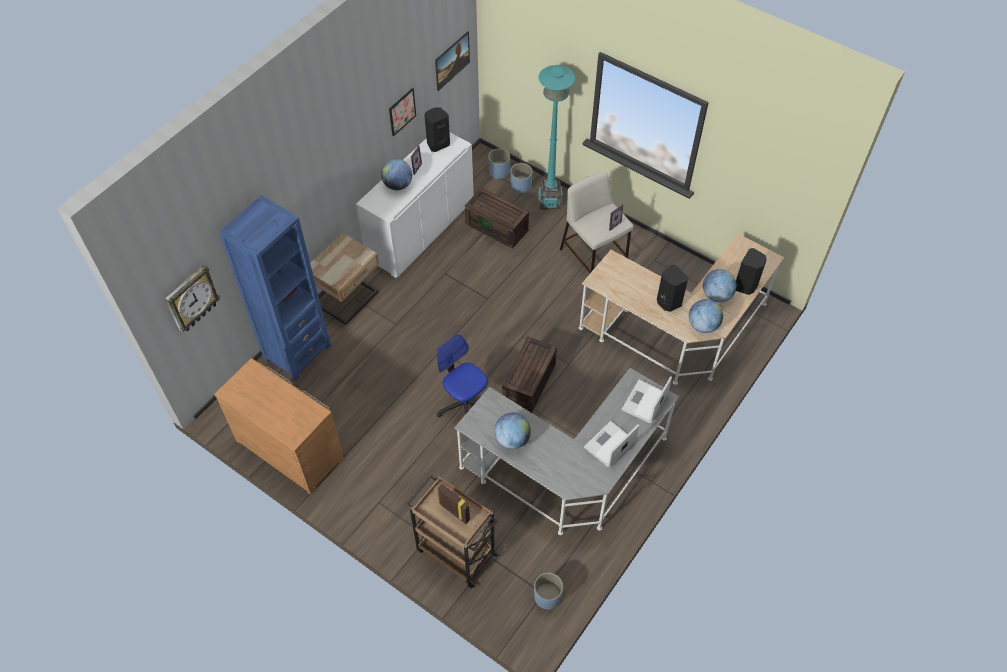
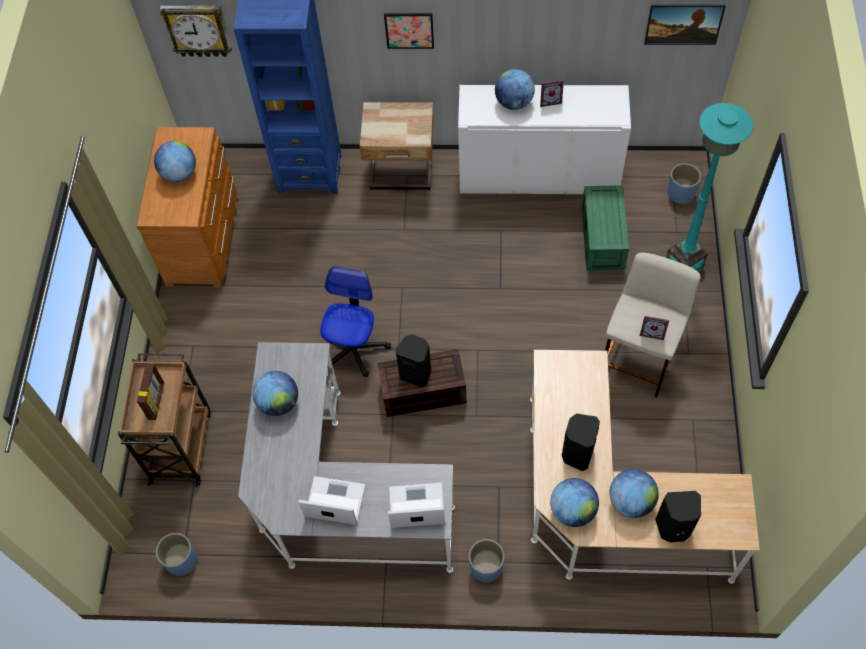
camera: 60 degrees right, 5 degrees up
(273, 399) = (179, 173): none -> globe
(402, 111) = (572, 31): picture -> picture (409, 30)
(437, 144) = (602, 99): black speaker -> black speaker (416, 373)
(498, 227) = (604, 239): brown storage box -> green storage box
(521, 187) = (679, 226): blue planter -> blue planter (486, 567)

